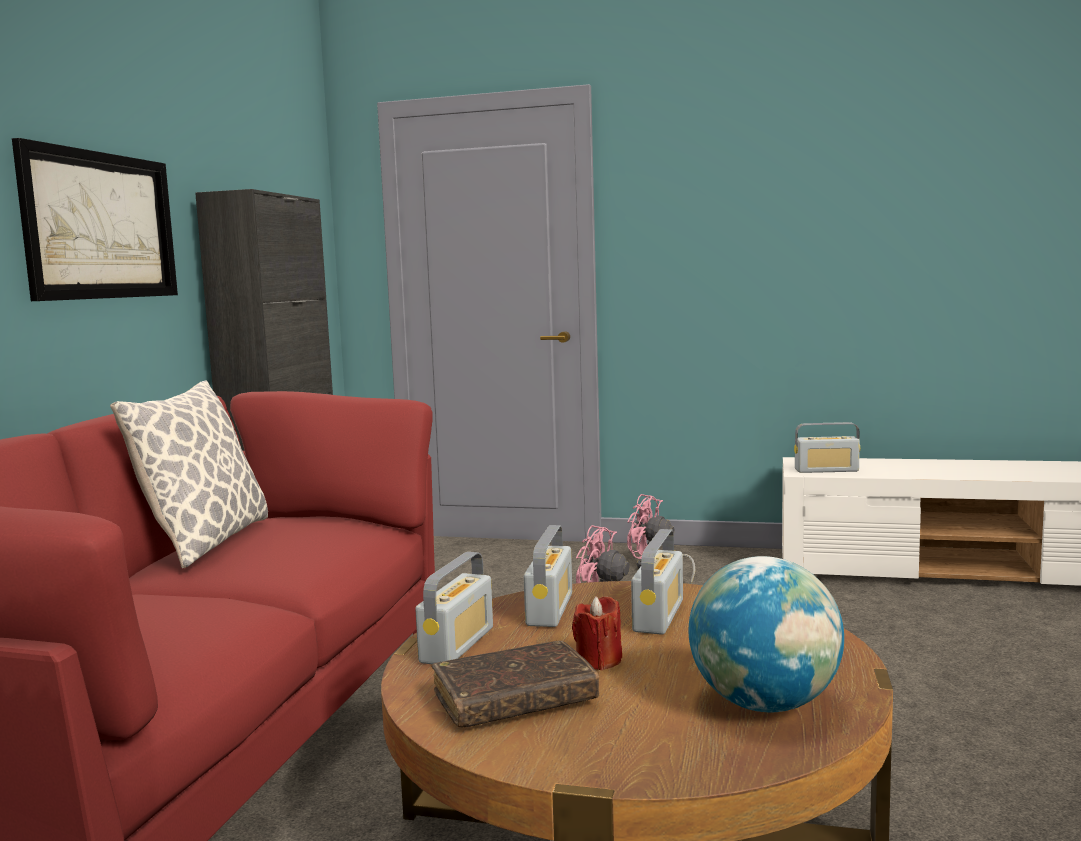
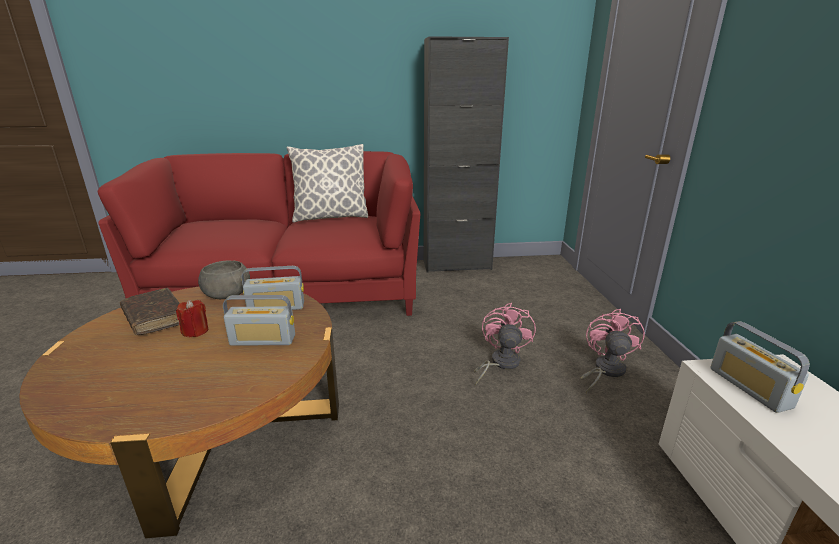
camera: 70 degrees right, 15 degrees up
(100, 226) = (352, 62): picture -> none
(457, 645) = (228, 294): radio -> grey bowl
(764, 704) = (112, 389): globe -> none

